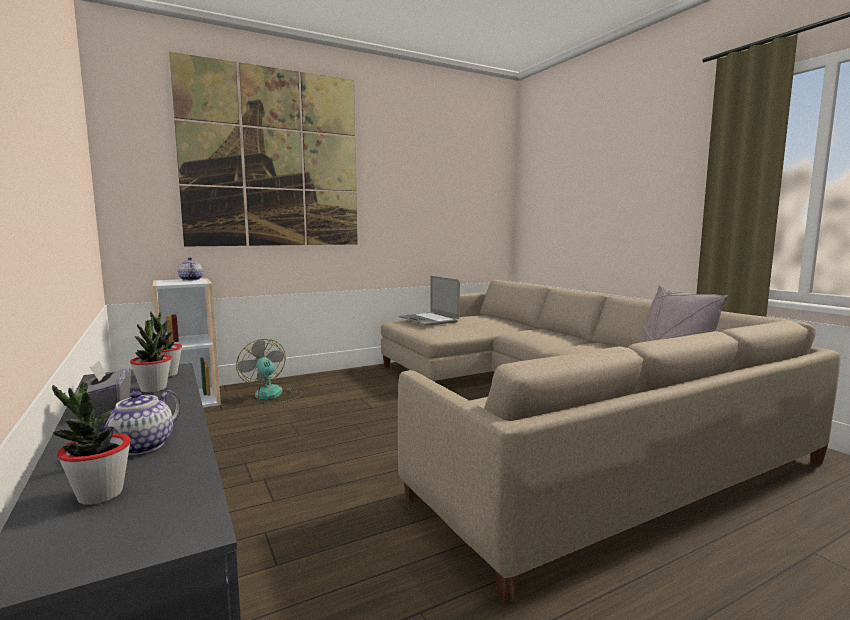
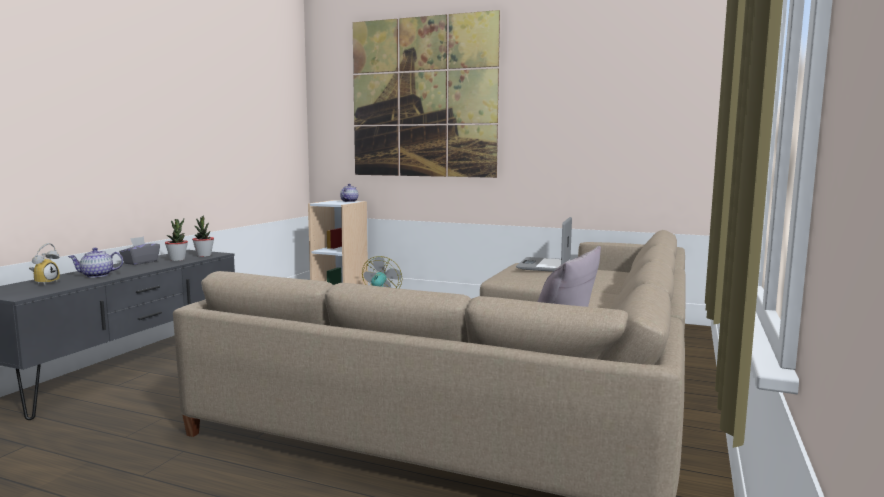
camera: 50 degrees right, 0 degrees up
(100, 495) = (45, 283): potted plant -> alarm clock

